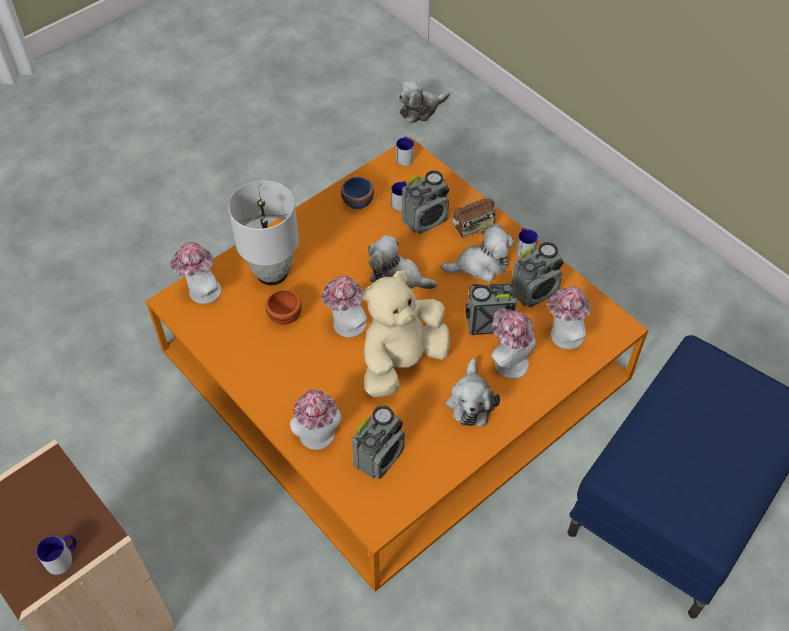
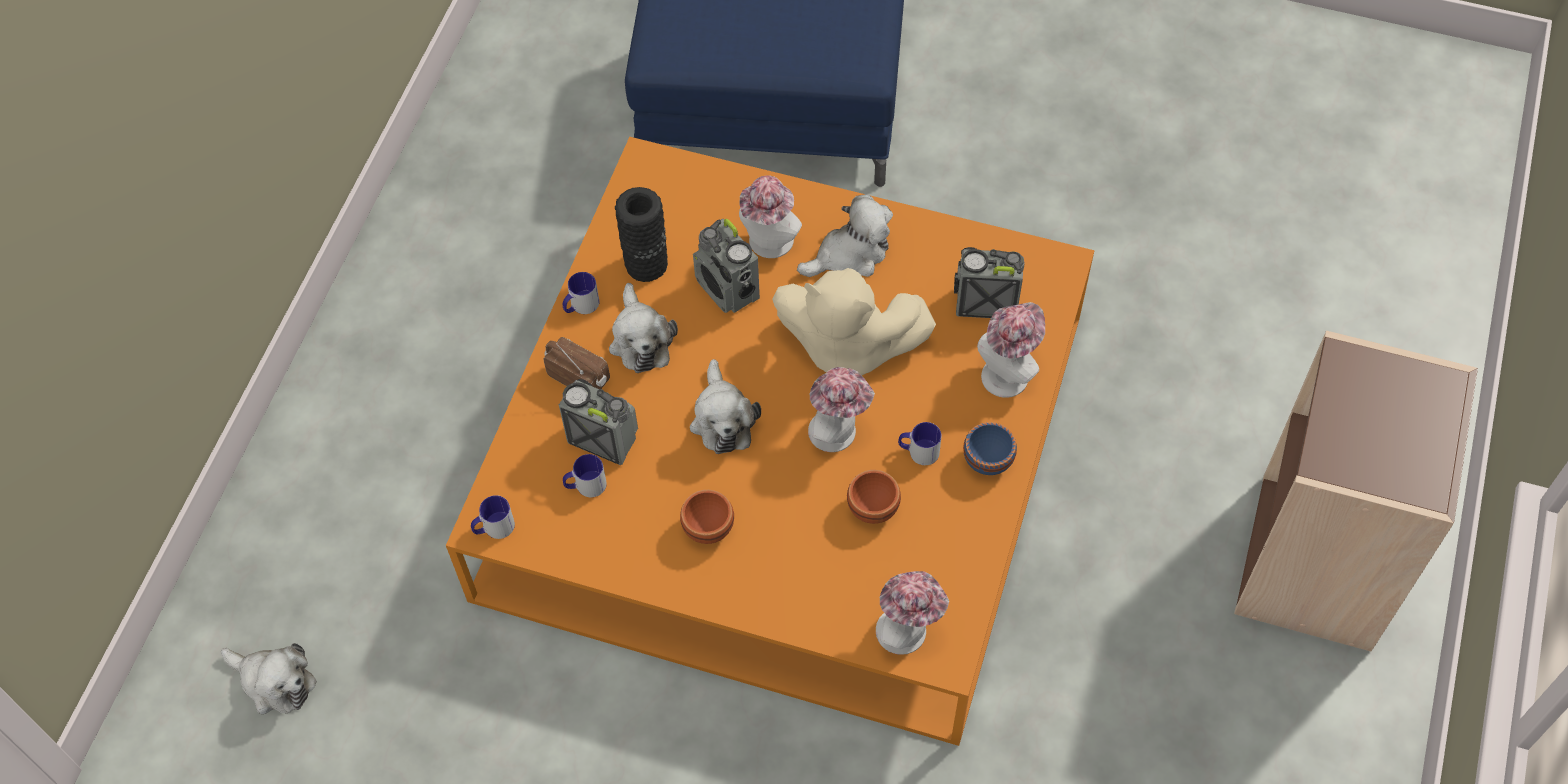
camera: 120 degrees left, 5 degrees up
(63, 558) = (1395, 374): mug -> mug (918, 451)
(272, 273) = (815, 568): white table lamp -> none
(333, 239) = (708, 530): none -> brown bowl
(357, 202) = (622, 539): blue bowl -> blue bowl (987, 462)
(480, 265) = (640, 339): plush toy -> plush toy turned 150 degrees counterclockwise
(535, 292) = (646, 264): radio -> black vase
(562, 337) = (697, 209): hat -> none

